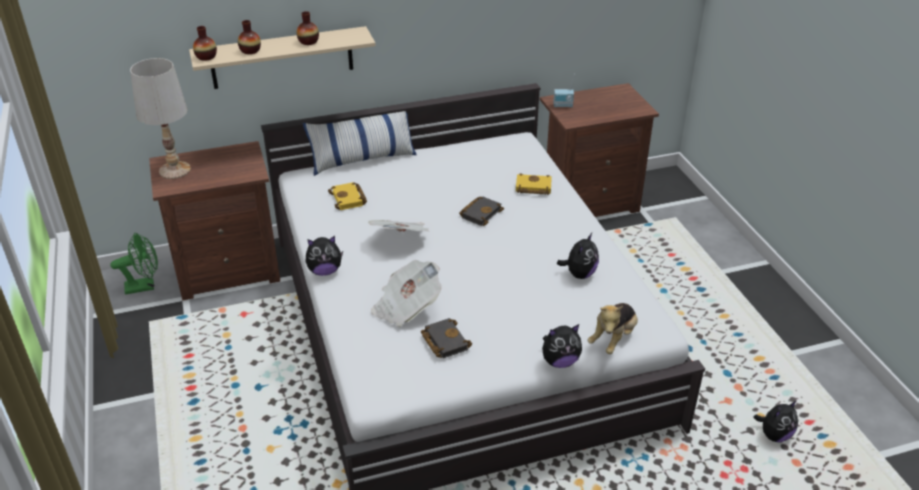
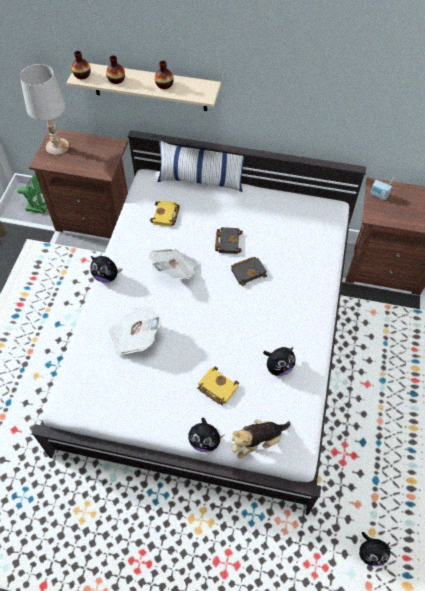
camera: 30 degrees right, 20 degrees up
(443, 341) = (138, 381): black book -> black book (227, 241)
(532, 188) = (305, 263): yellow book -> yellow book (216, 387)

